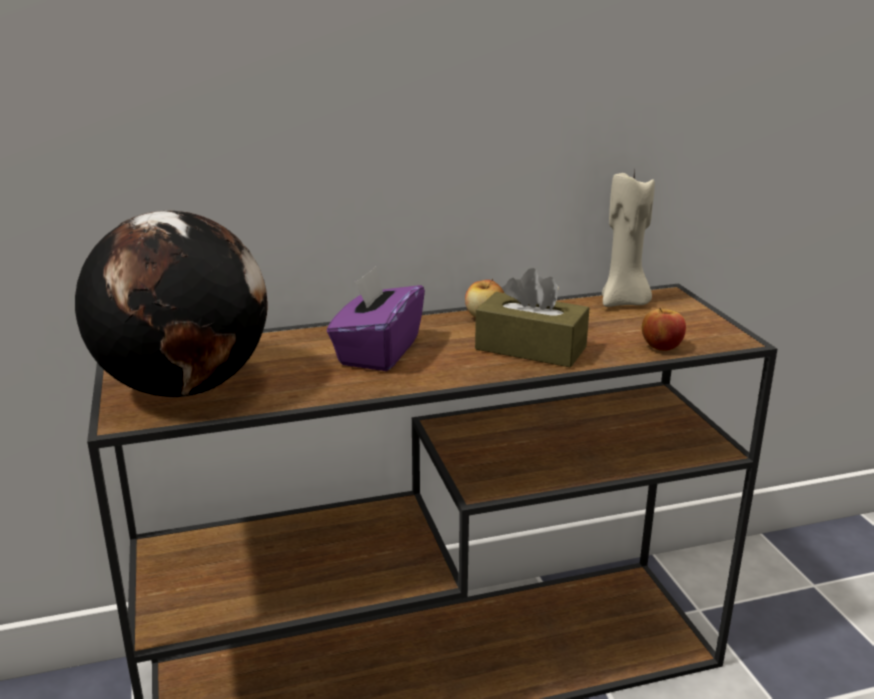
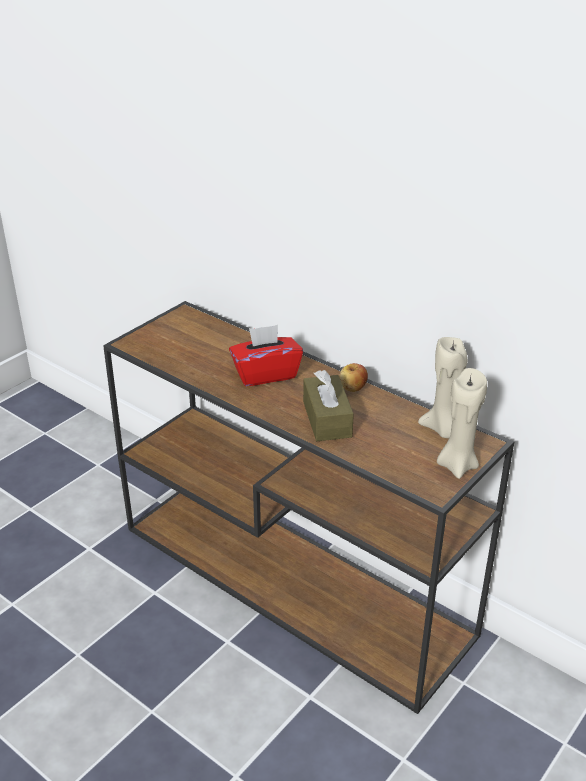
camera: 55 degrees right, 10 degrees up
(184, 387) = (170, 341): globe -> none
(378, 352) = (265, 374): purple tissue box -> red tissue box
(661, 347) = (386, 465): apple -> none
(696, 316) = (457, 465): none -> beige candle

